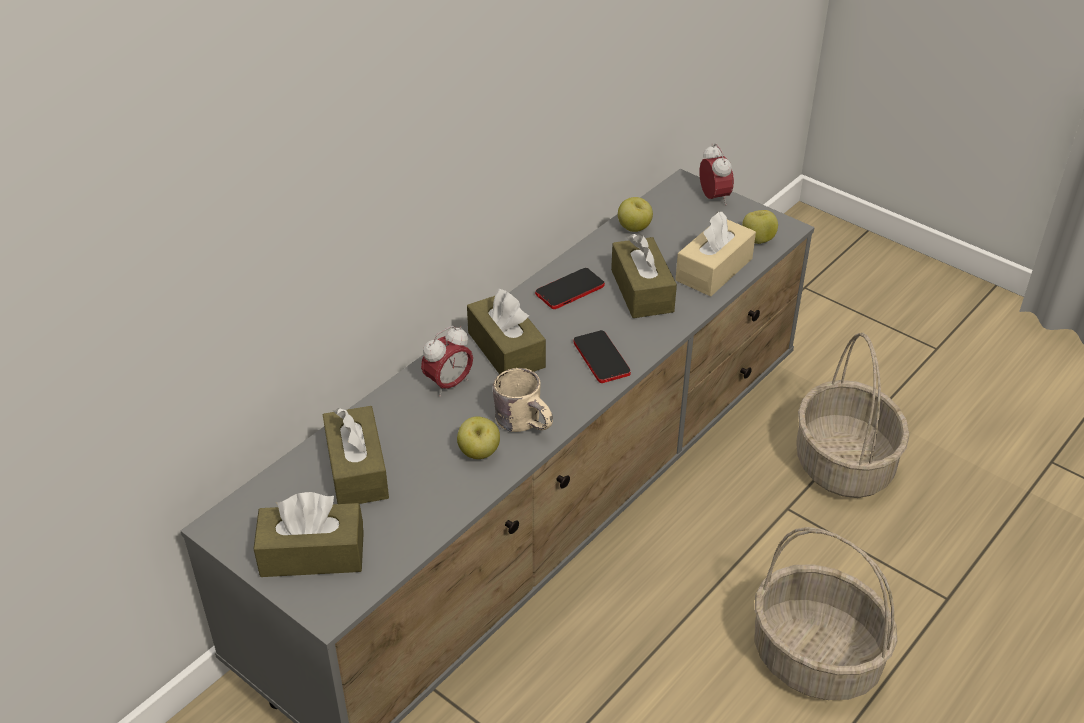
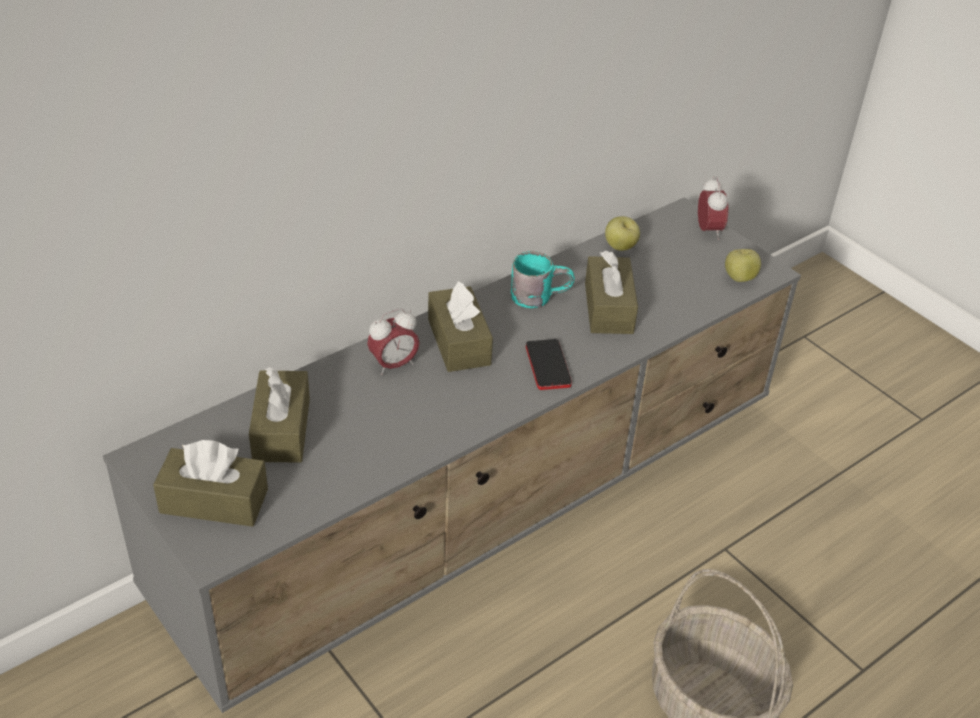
camera: 10 degrees right, 0 degrees up
(479, 453) = (401, 435): apple -> none
(527, 421) = (456, 413): beige mug -> none
(570, 290) = (538, 295): phone -> turquoise mug
(714, 269) = (686, 299): beige tissue box -> none
(842, 464) = (793, 515): basket -> none

